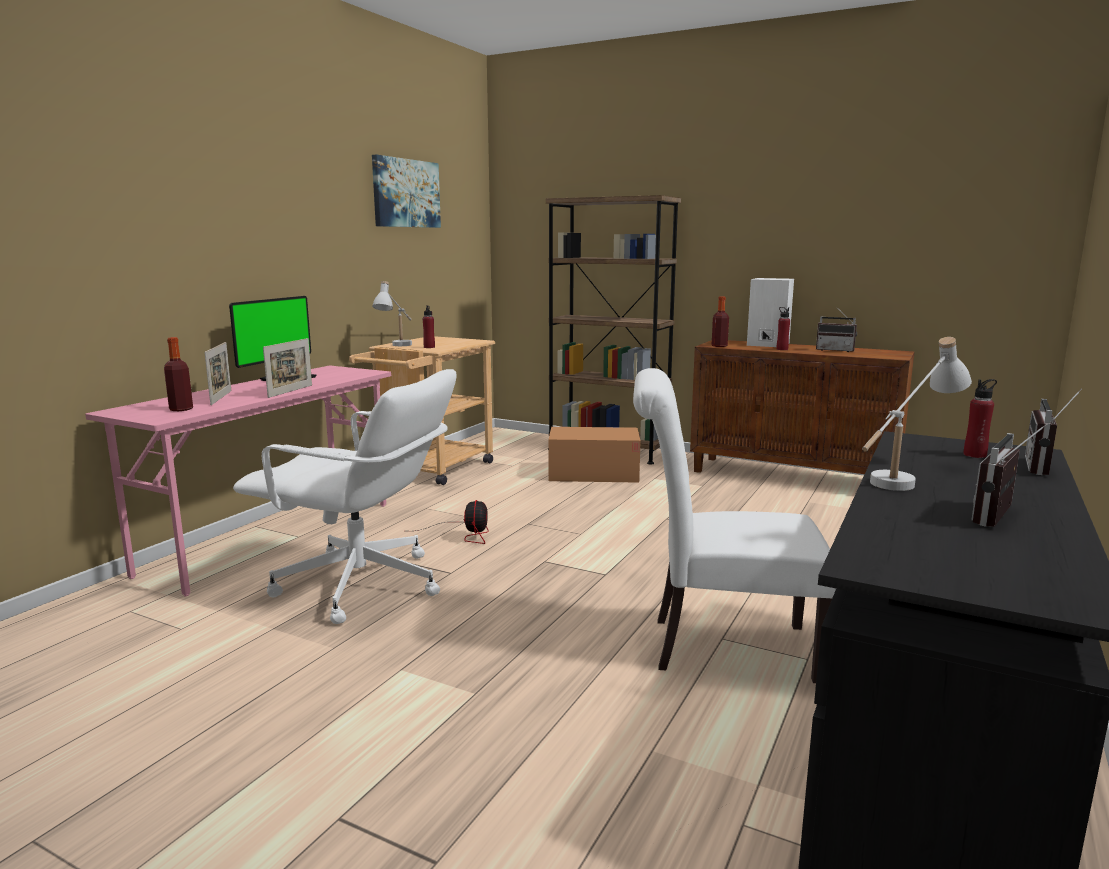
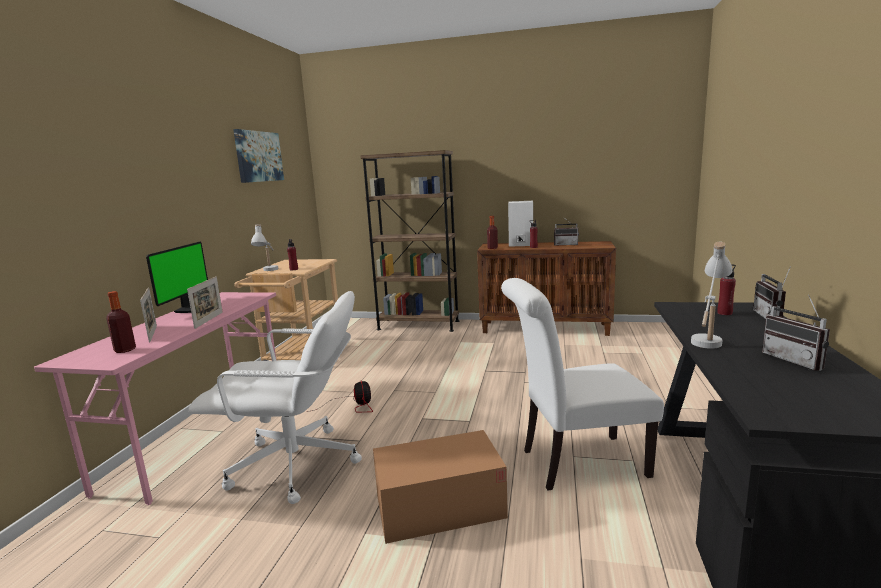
camera: 15 degrees left, 0 degrees up
(593, 473) = (418, 344): cardboard box -> cardboard box (439, 506)
(1003, 518) = (796, 360): radio -> radio turned 45 degrees counterclockwise

